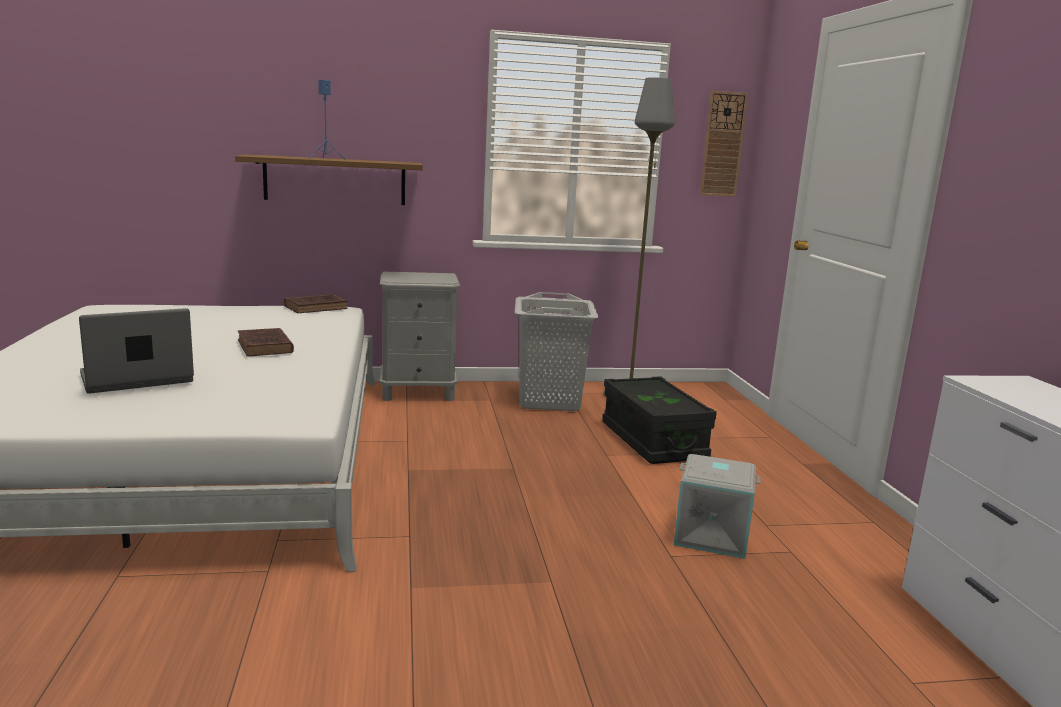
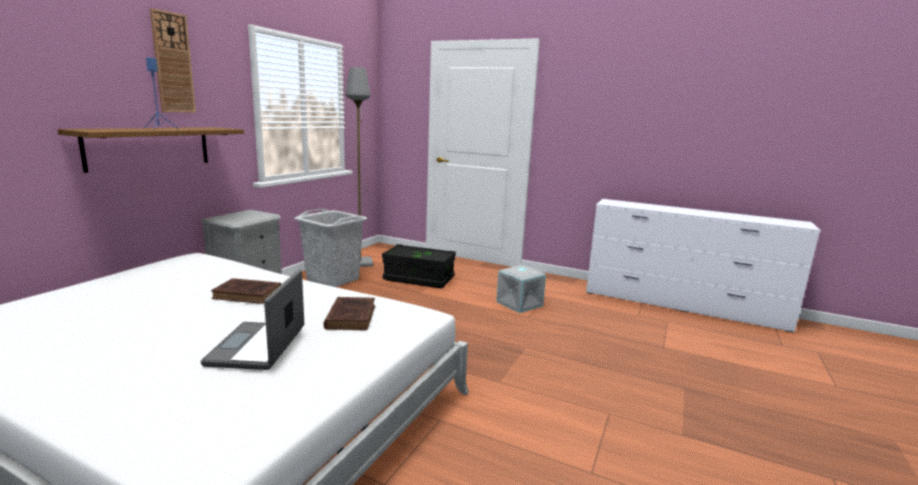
camera: 55 degrees left, 0 degrees up
(317, 307) = (180, 260): brown book -> brown book (351, 316)
(722, 144) = (367, 106): wall clock -> wall clock (173, 63)

